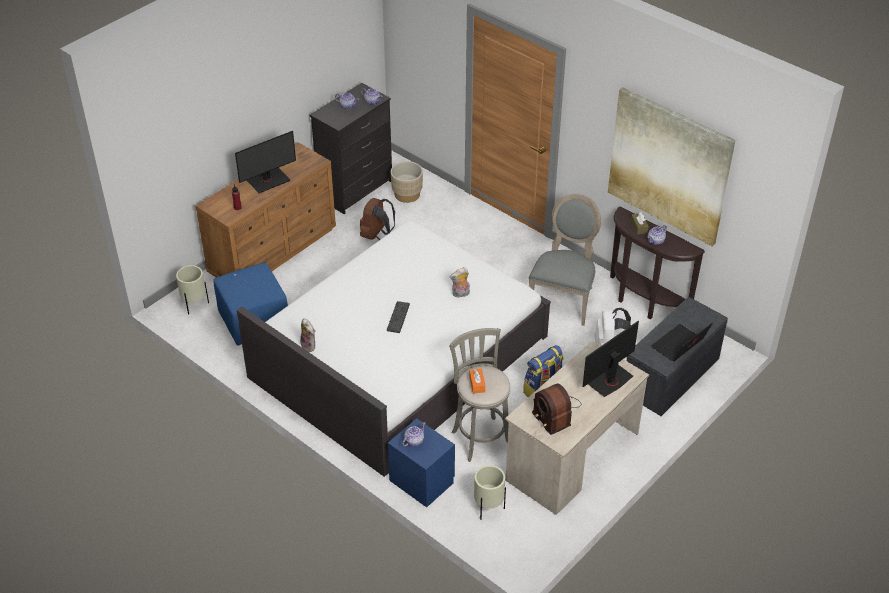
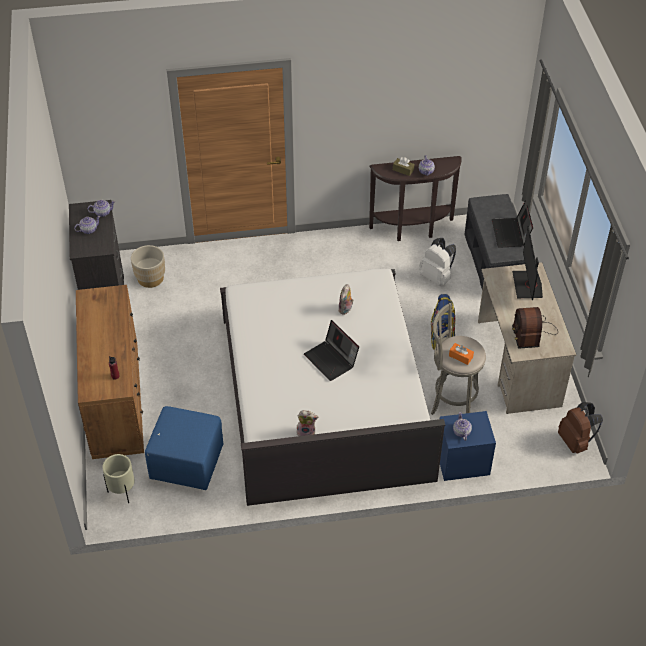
camera: 50 degrees left, 5 degrees up
(268, 180) = (104, 337): monitor -> none
(376, 235) = (175, 325): brown backpack -> brown backpack (576, 441)
(398, 317) = (332, 360): keyboard -> laptop
(488, 508) = (522, 440): beige planter -> none
(555, 412) = (532, 332): radio -> radio turned 75 degrees clockwise
(563, 298) = (364, 266): grey chair -> none
(669, 166) = (416, 105): picture -> none

